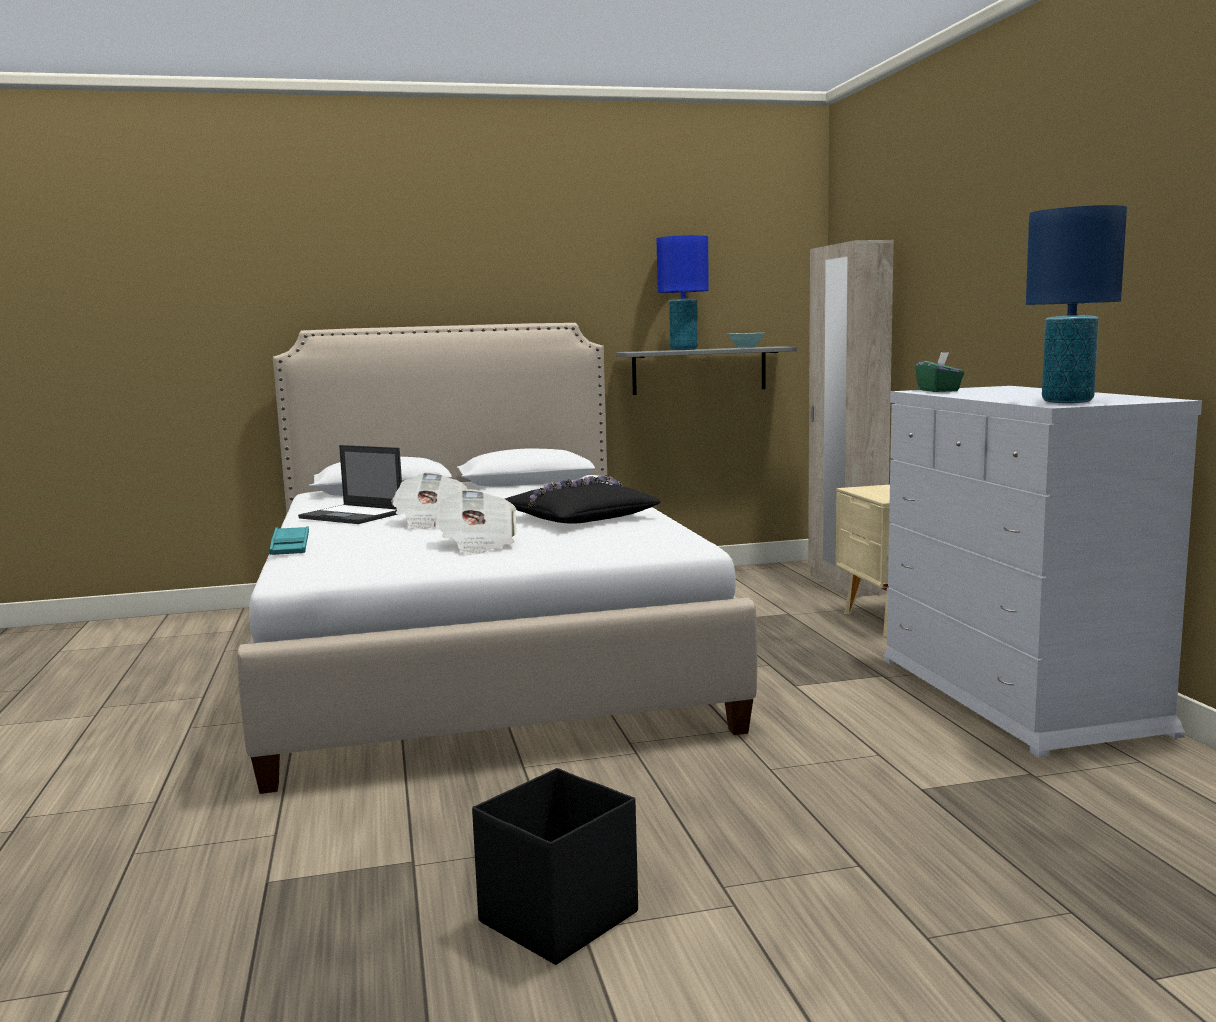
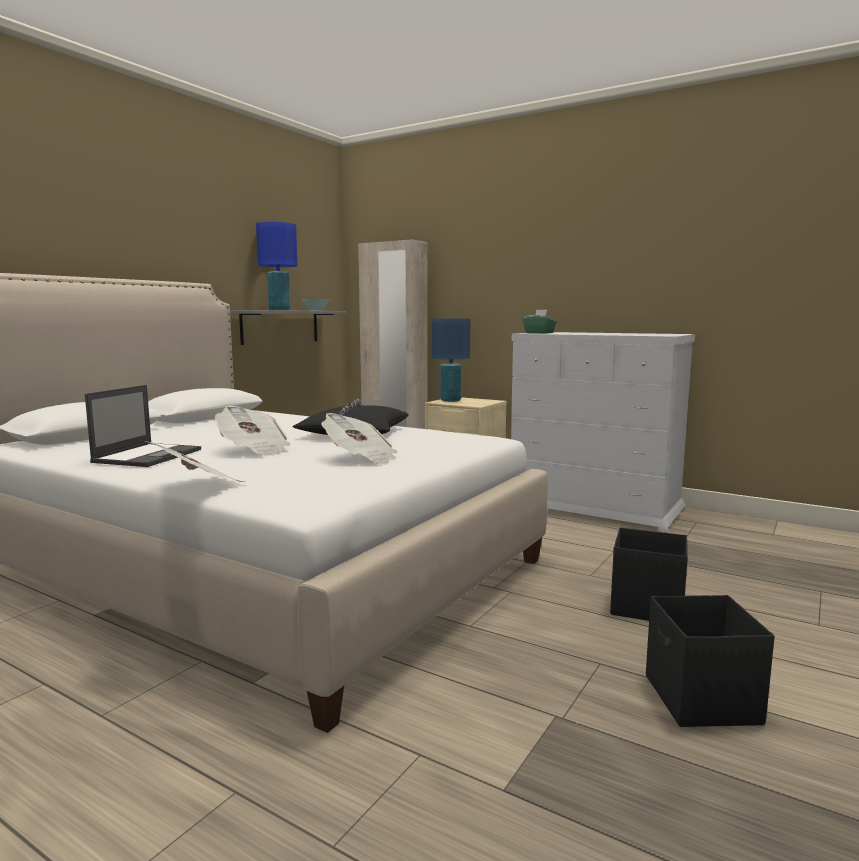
camera: 45 degrees left, 0 degrees up
(290, 547) = (197, 486): turquoise tray -> newspaper
(353, 515) = (148, 455): laptop -> laptop turned 60 degrees counterclockwise
(744, 822) = (645, 606): none -> black storage box
(1067, 401) = (654, 334): blue table lamp -> blue table lamp (450, 400)

